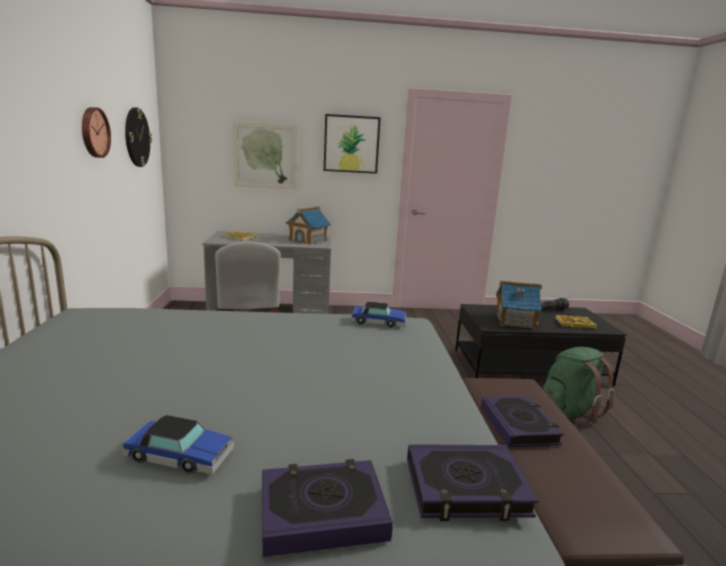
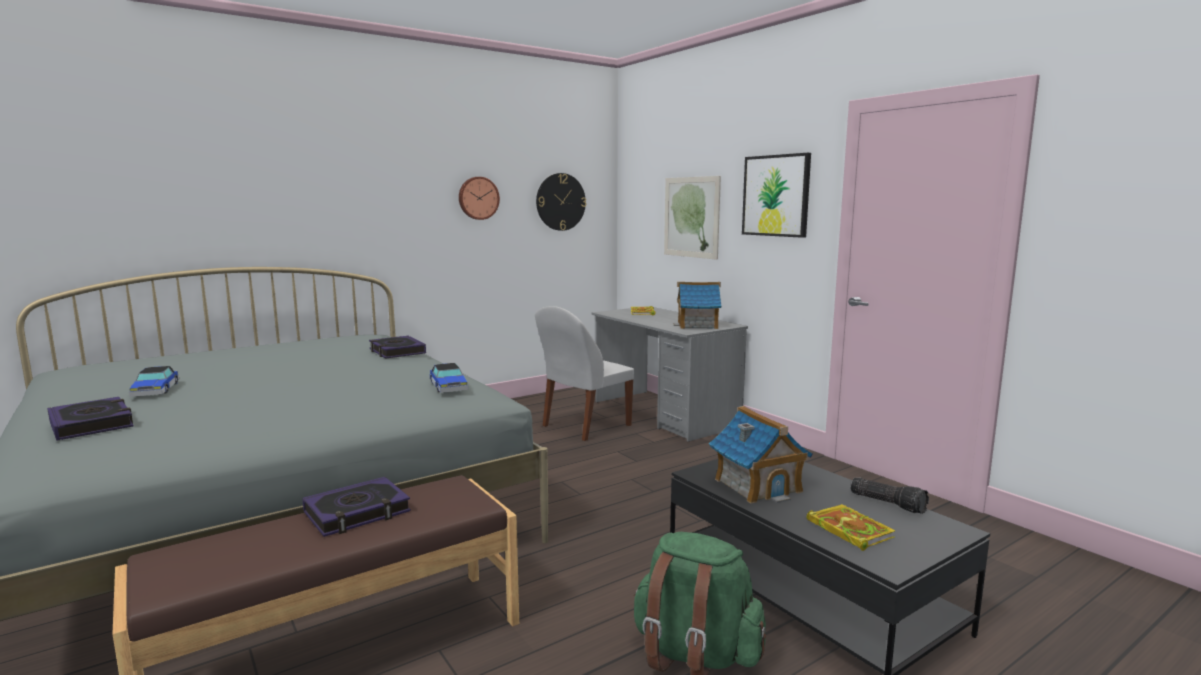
camera: 60 degrees right, 5 degrees down
(466, 488) = (118, 451): book -> book (397, 351)

